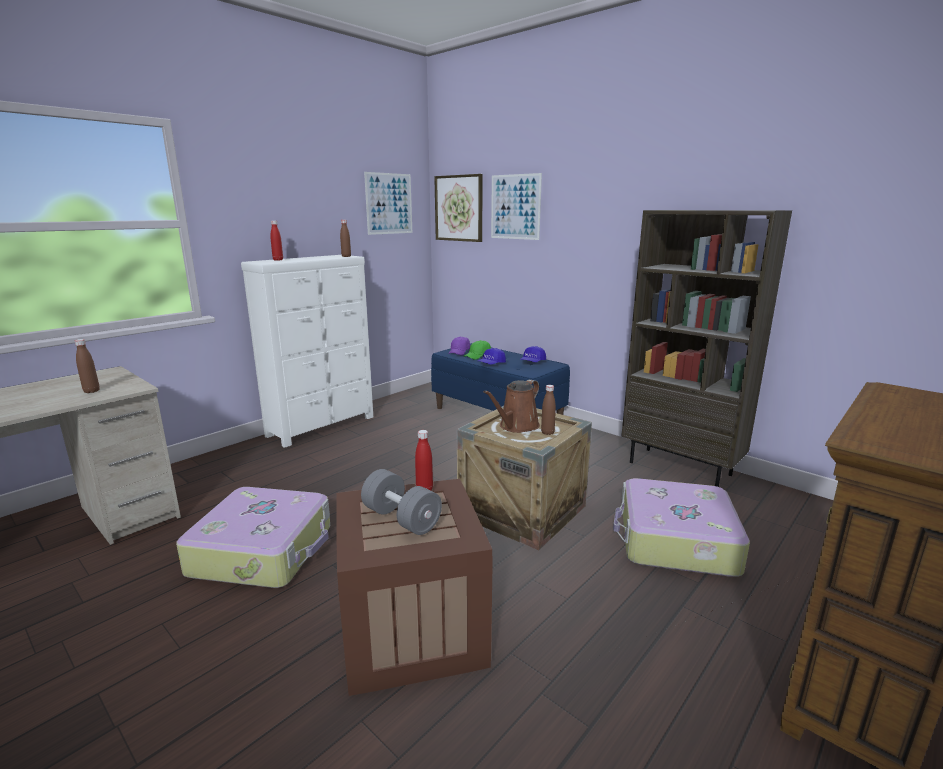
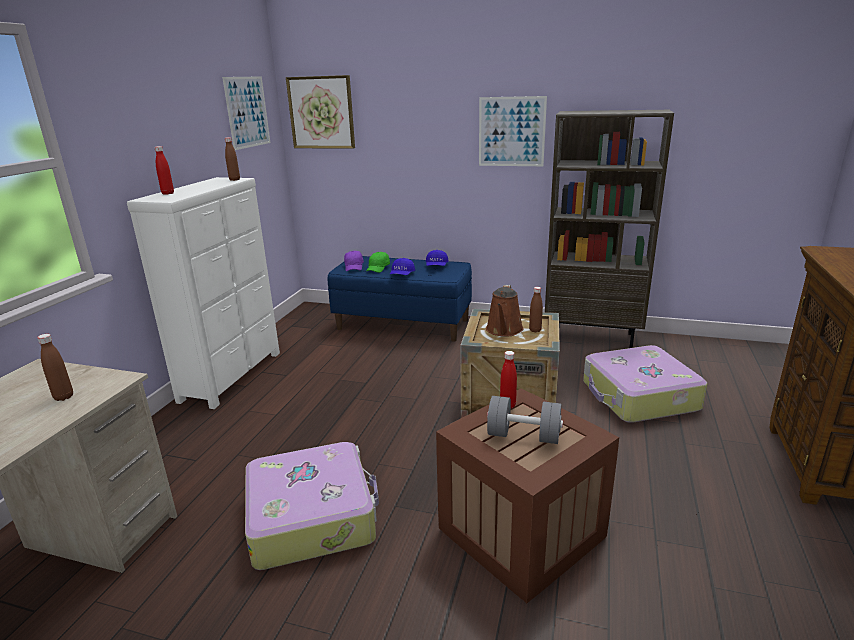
camera: 25 degrees left, 5 degrees up
(515, 207) = (394, 110): picture -> picture (511, 132)

